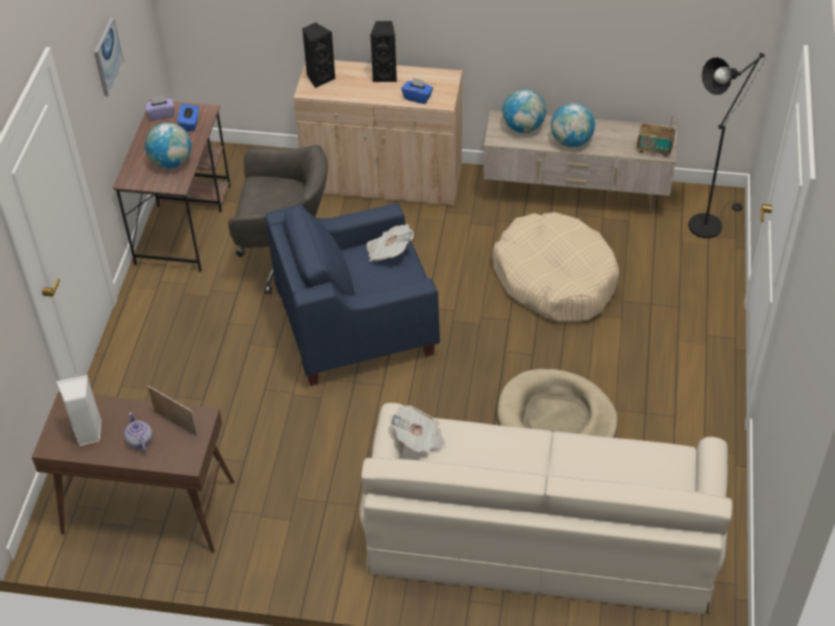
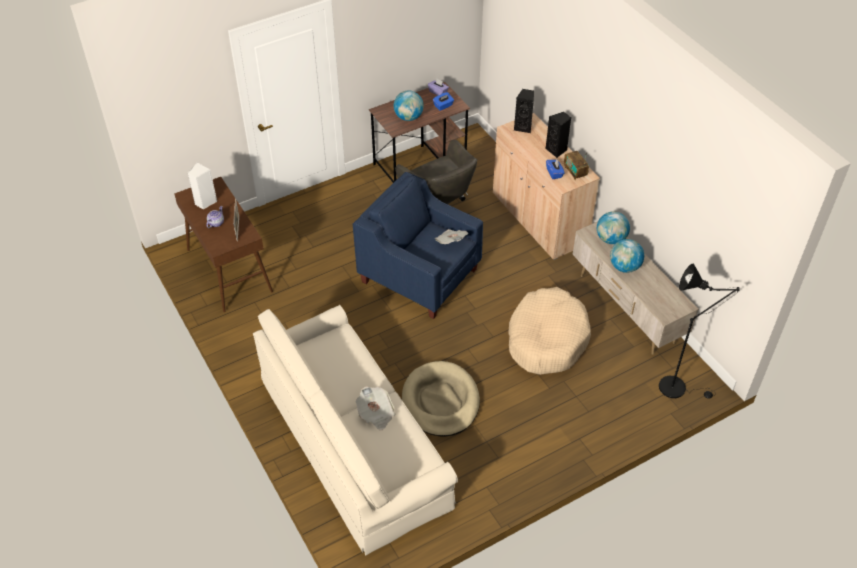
camera: 50 degrees right, 0 degrees up
(107, 57) = (401, 34): picture -> none
(419, 439) = (332, 334): newspaper -> newspaper (376, 414)
(654, 149) = (663, 309): radio -> radio (575, 172)

